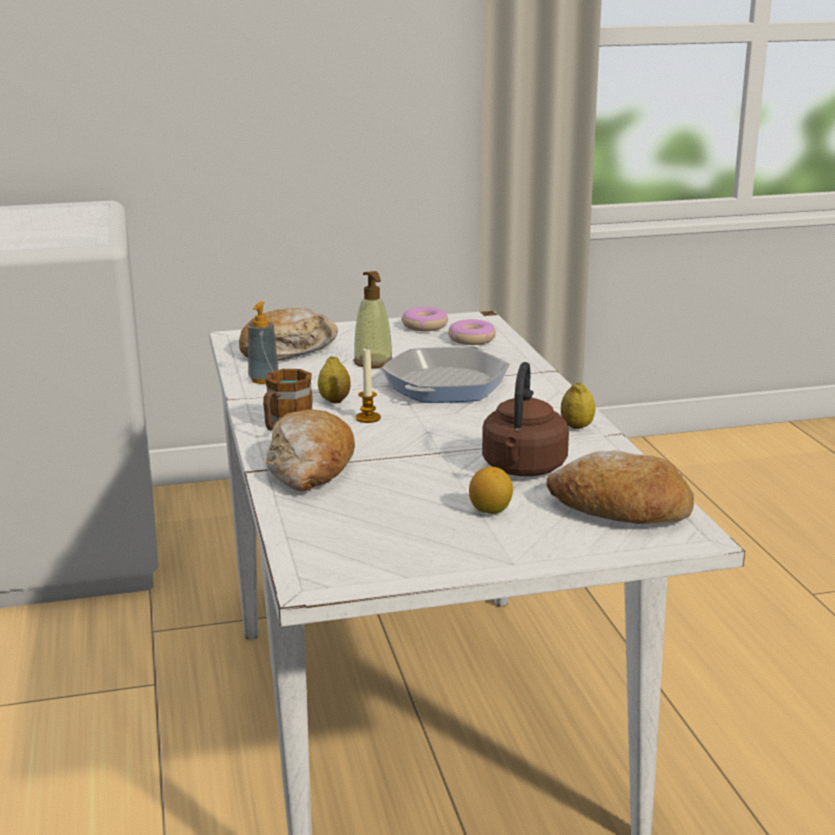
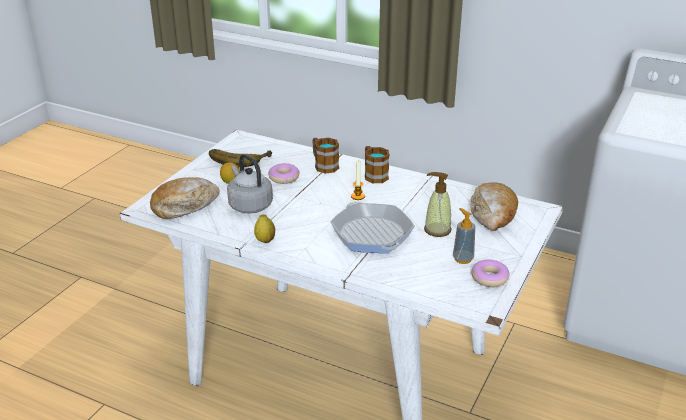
camera: 130 degrees right, 10 degrees up
(263, 379) = (449, 191): soap dispenser -> soap dispenser (463, 259)
(310, 469) = (323, 165): bread -> mug
(334, 401) = (392, 197): lemon -> none
(401, 543) = (238, 158): none -> banana
(471, 339) = (439, 281): donut -> donut (284, 178)
(523, 469) = (249, 205): brown kettle -> grey kettle

